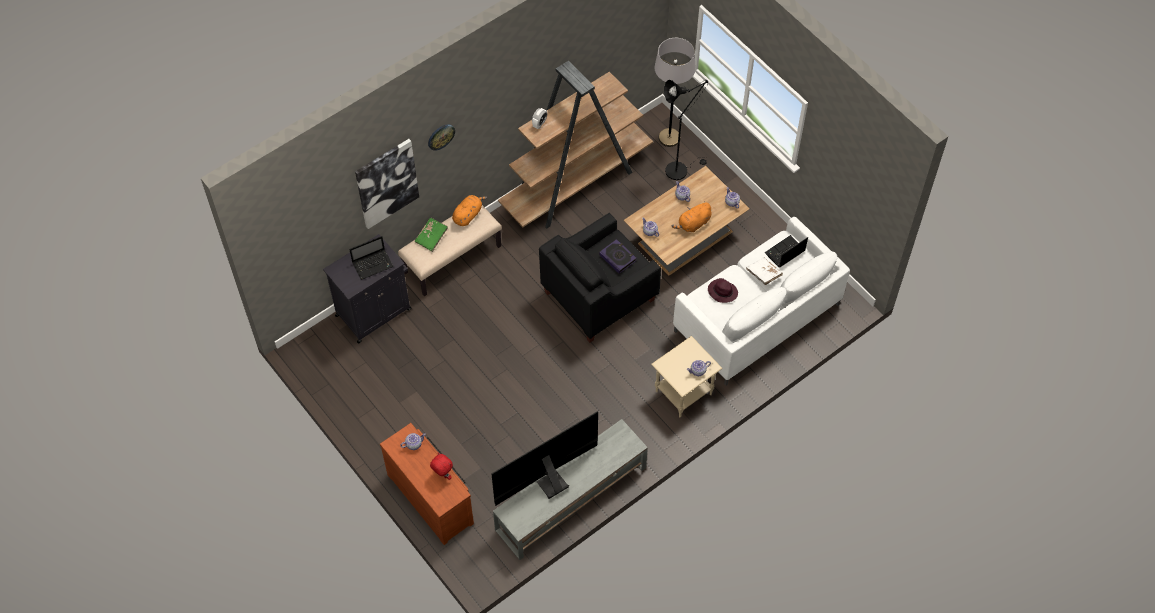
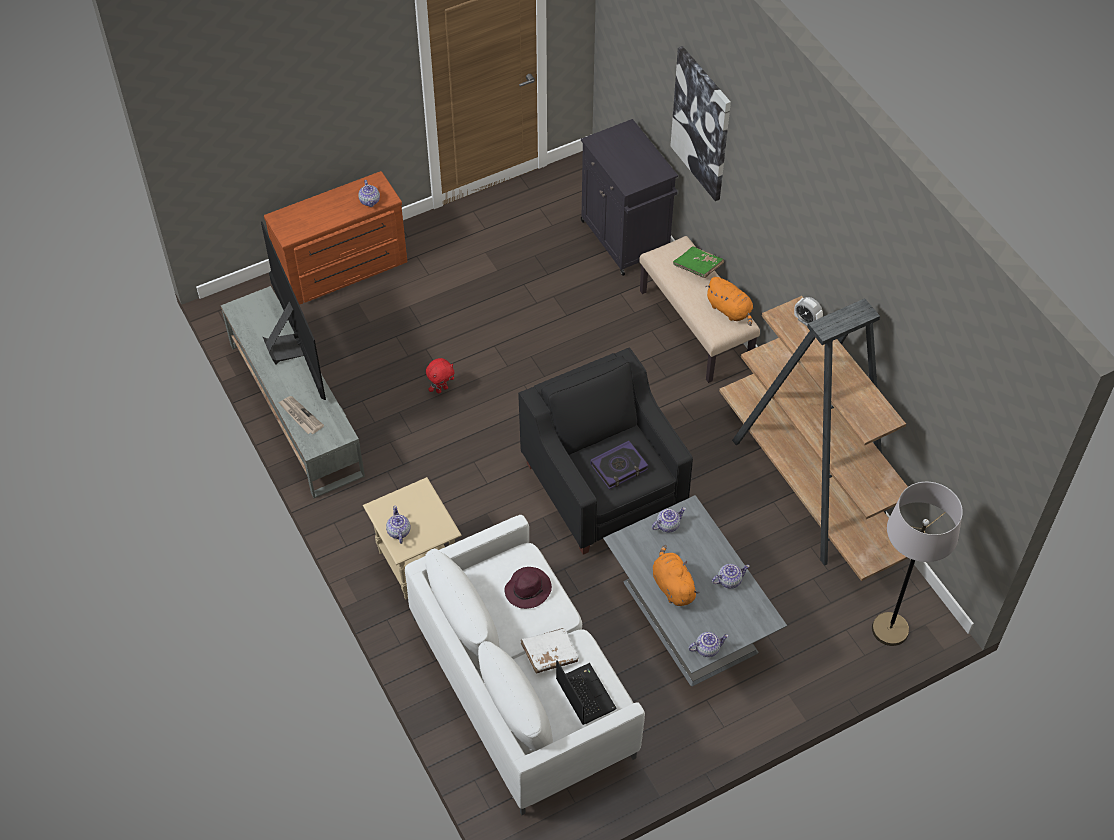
camera: 100 degrees right, 5 degrees down
(373, 264) = (629, 166): laptop -> none
(441, 136) = (756, 164): wall clock -> none
(442, 475) = (318, 223): red plush toy -> red plush toy (441, 389)
(610, 460) = (300, 416): none -> newspaper
(680, 169) = (825, 633): black floor lamp -> none
(684, 238) = (688, 614): brown coffee table -> grey coffee table

